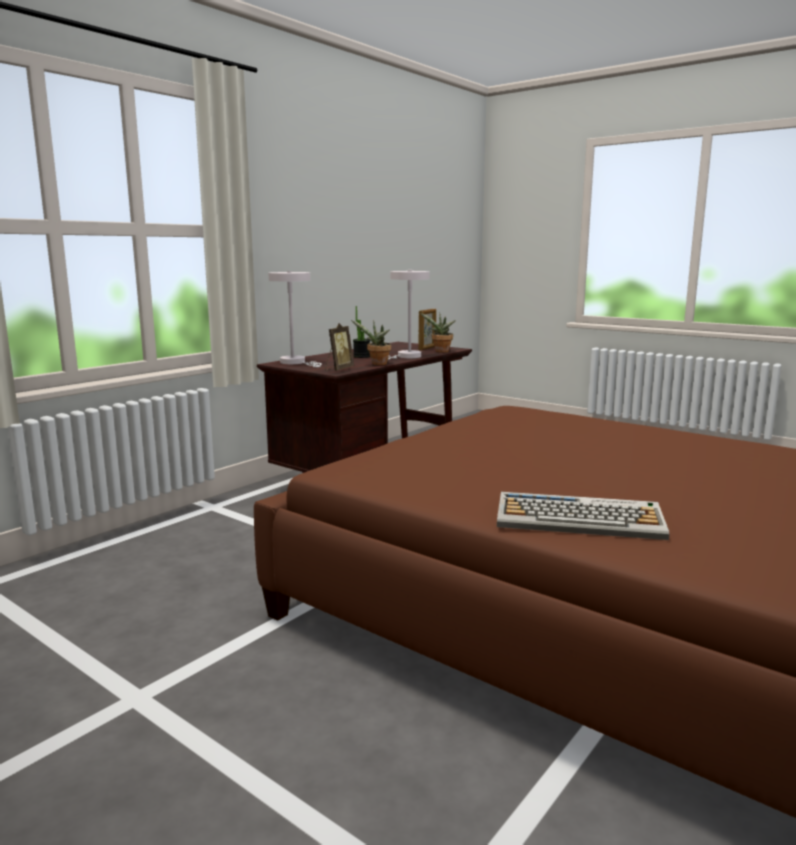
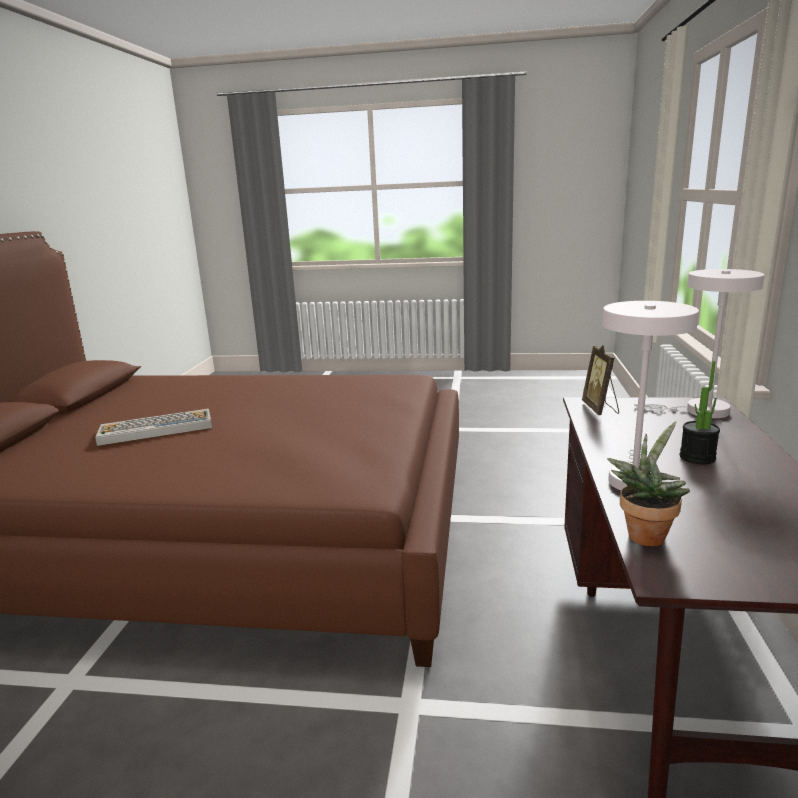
camera: 150 degrees right, 5 degrees up
(377, 364) = (599, 436): potted plant -> none
(427, 348) = (727, 555): picture frame -> none
(580, 519) = (243, 383): keyboard -> keyboard (155, 428)

